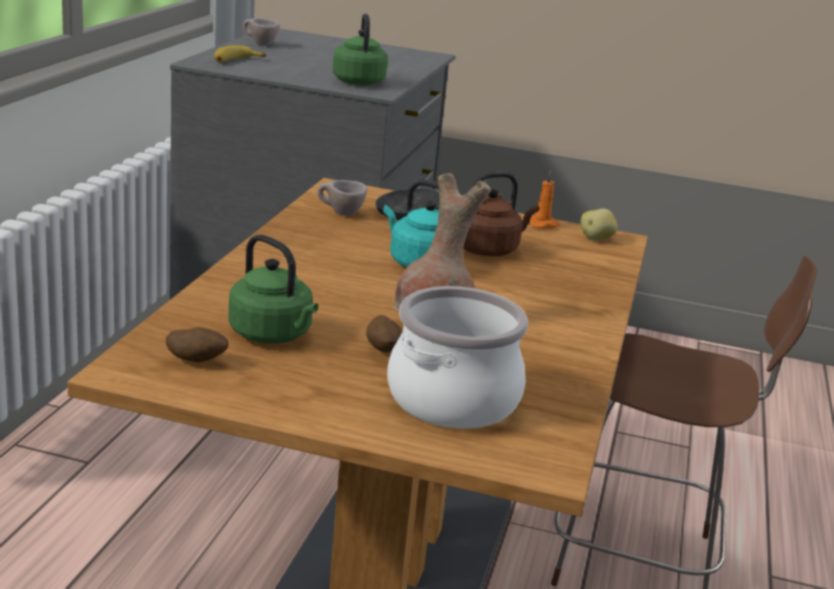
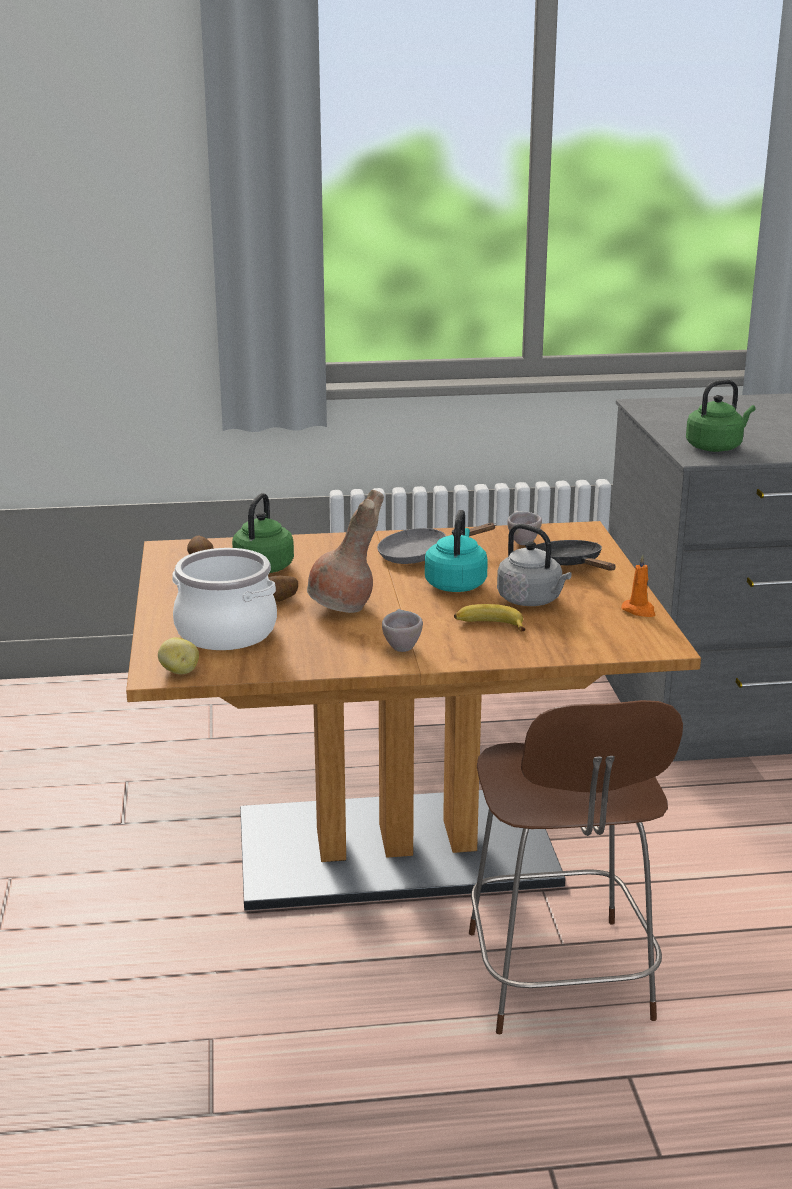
camera: 70 degrees right, 0 degrees up
(235, 61) = (675, 409): banana -> banana (489, 625)
(259, 44) = (759, 402): beige cup -> beige cup (400, 646)
(326, 256) = (420, 555): none -> grey frying pan
(489, 249) = (532, 600): brown kettle -> grey kettle
(596, 239) = (643, 636): potato -> potato (179, 671)

